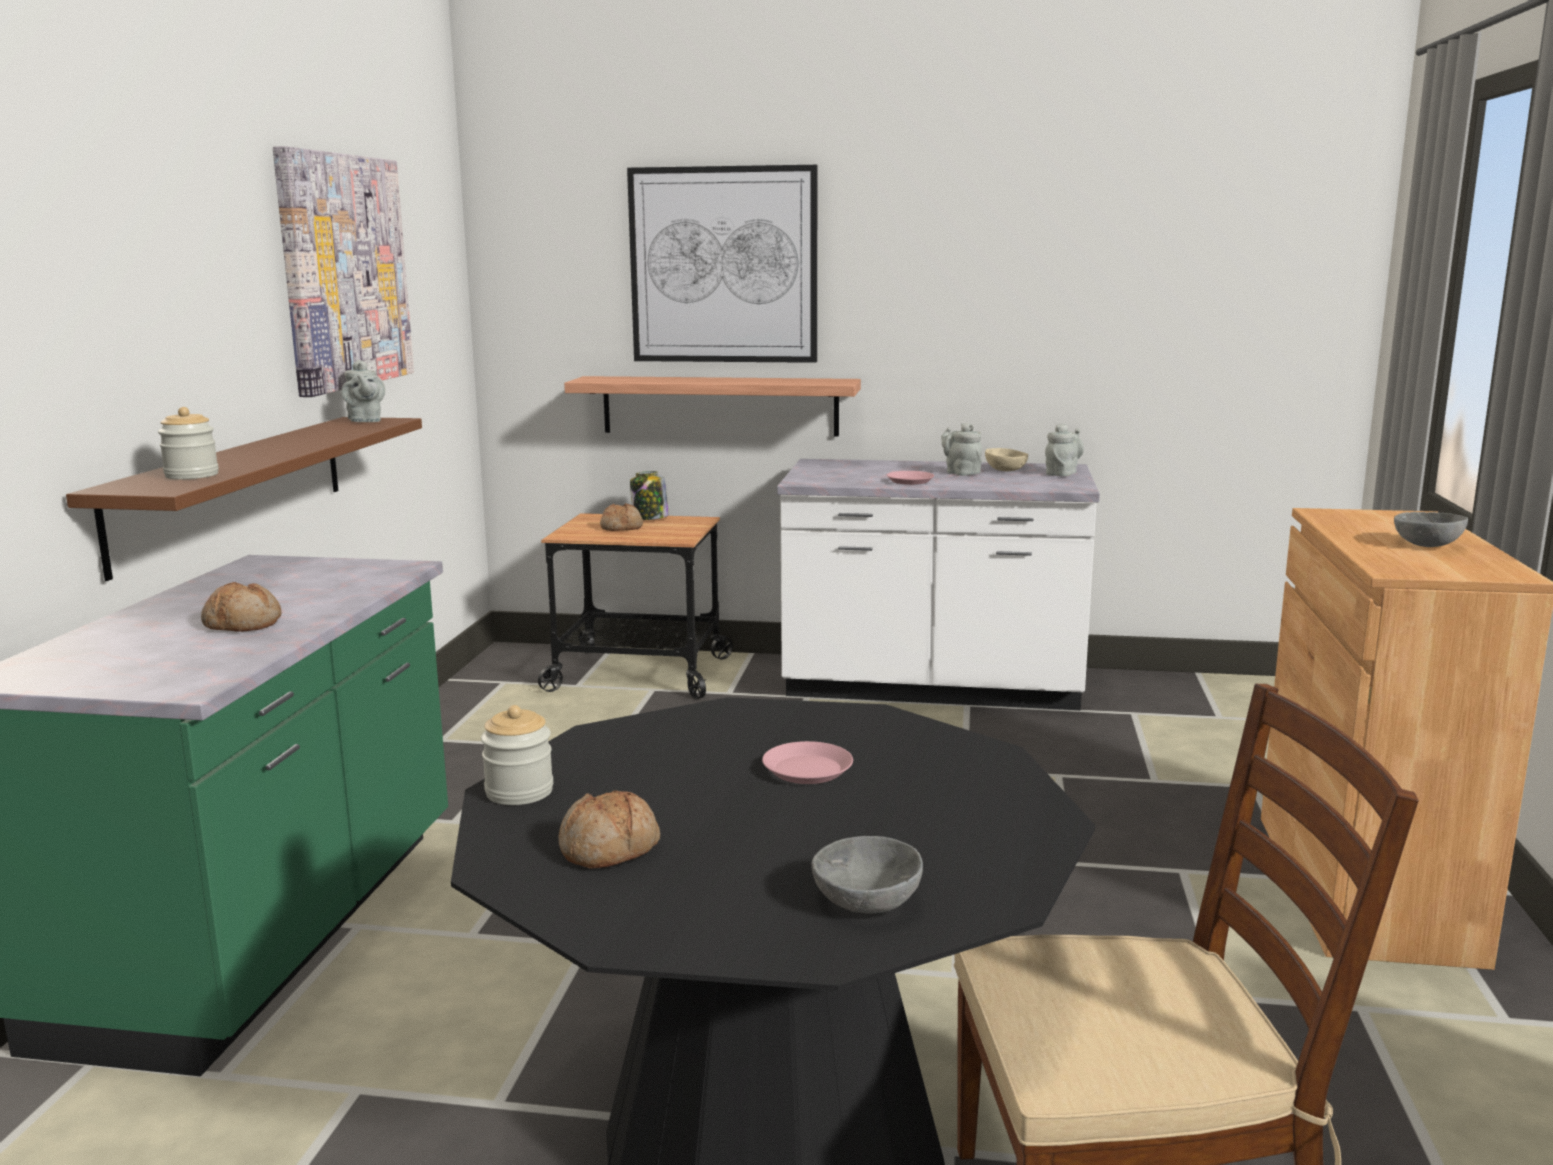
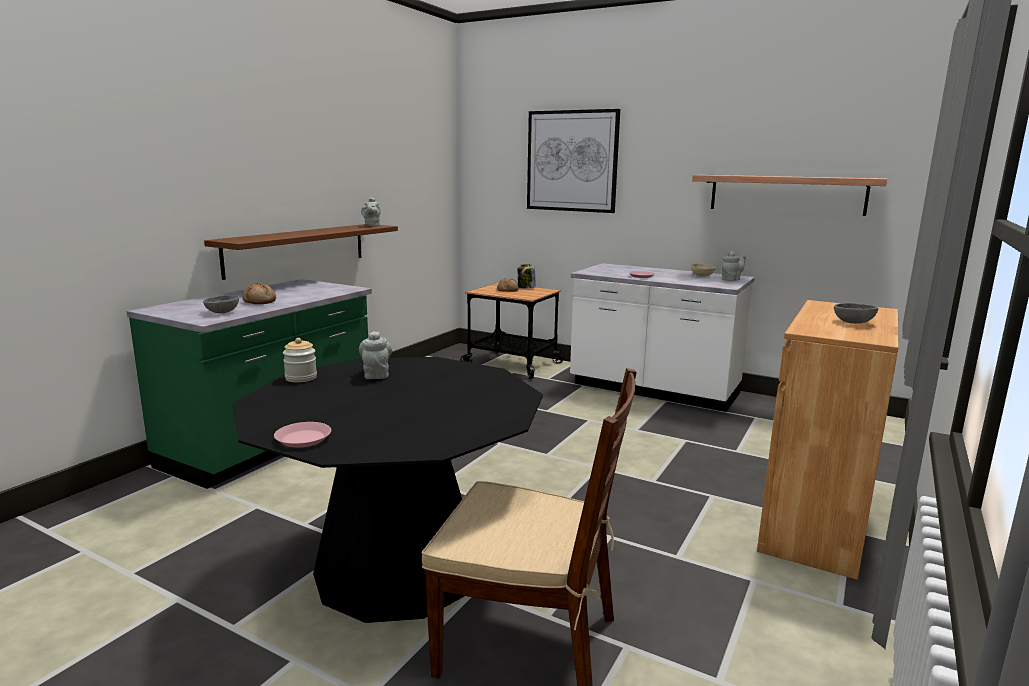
camera: 20 degrees right, 0 degrees up
(192, 475) = (260, 238): jar -> none
(344, 271) = (374, 157): picture -> none
(610, 850) = (305, 403): bread -> none
(720, 406) = (566, 233): shelf -> shelf (786, 194)
(807, 770) = (429, 388): pink plate -> pink plate (303, 438)
(866, 903) = (377, 439): grey bowl -> grey bowl (222, 312)
(961, 472) = (675, 275): grey teapot -> grey teapot (376, 374)

